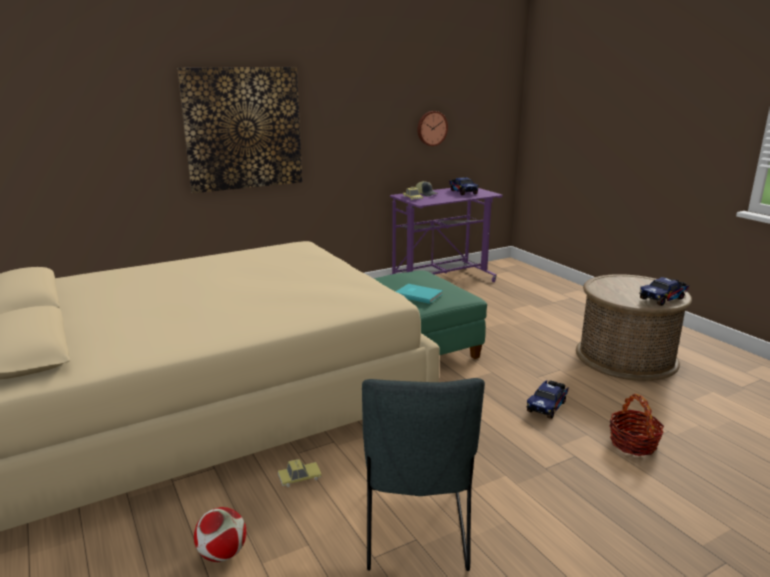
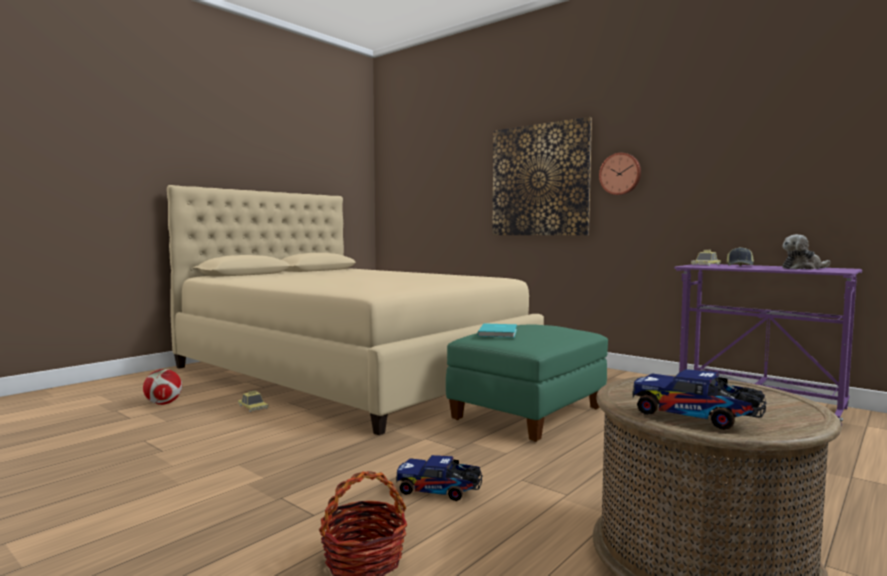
camera: 70 degrees right, 15 degrees down
(415, 533) = (170, 450): grey chair -> none
(431, 128) = (782, 177): wall clock -> wall clock (620, 174)
(462, 192) = (803, 268): toy truck -> plush toy

